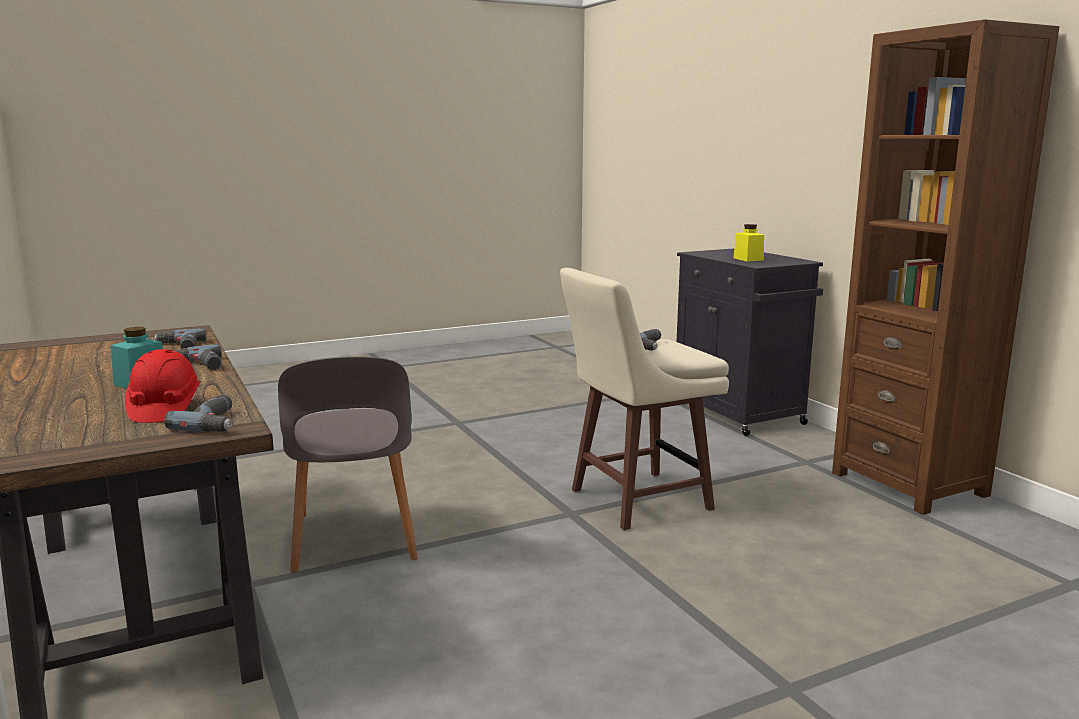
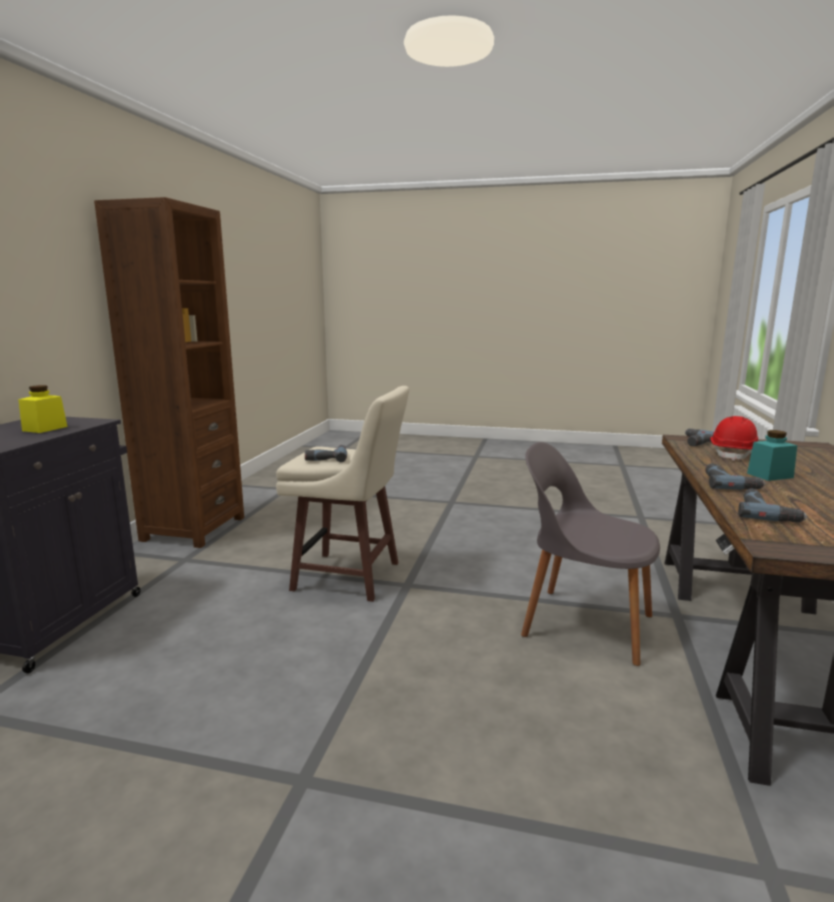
camera: 140 degrees left, 0 degrees up
(353, 539) = (583, 624): grey chair -> grey chair turned 90 degrees counterclockwise

